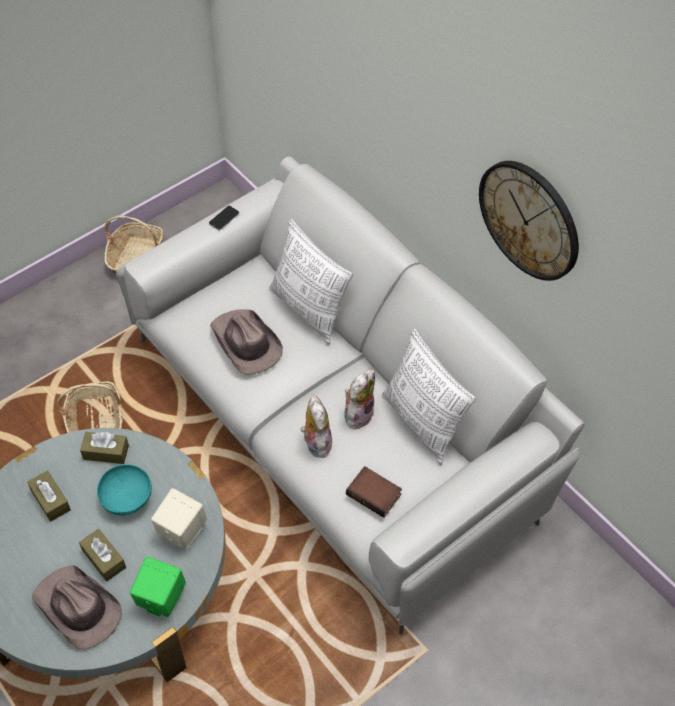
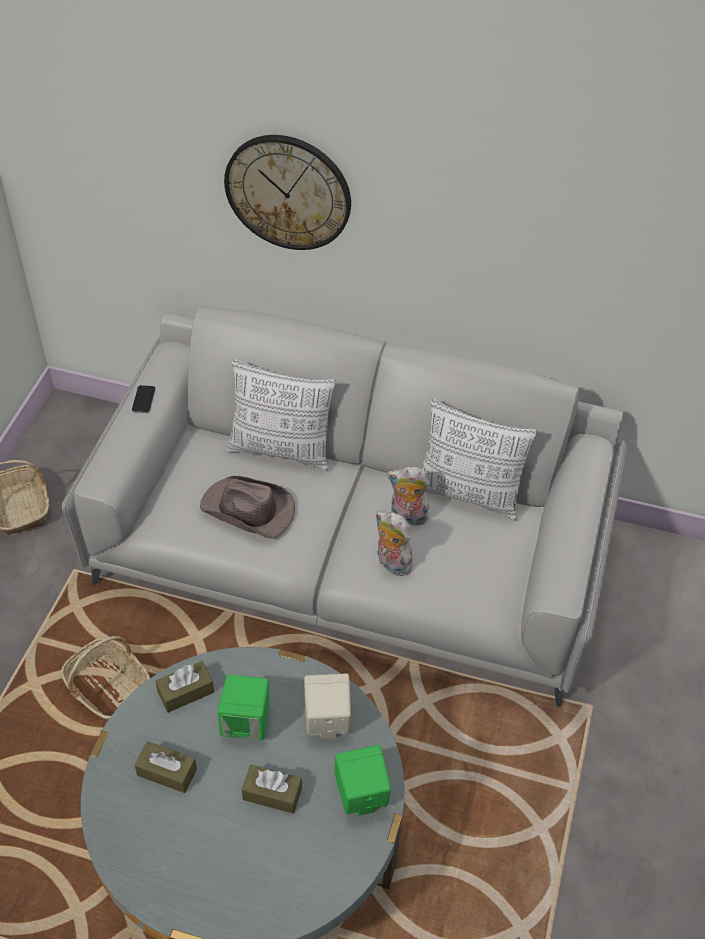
camera: 35 degrees left, 5 degrees down
(77, 608) = (287, 858): brown hat -> none
(127, 498) = (246, 722): turquoise bowl -> green speaker
(358, 413) = (407, 517): plush toy -> plush toy turned 75 degrees counterclockwise
(375, 494) = (482, 577): book -> none
(529, 220) = (522, 228): wall clock -> wall clock (288, 192)

